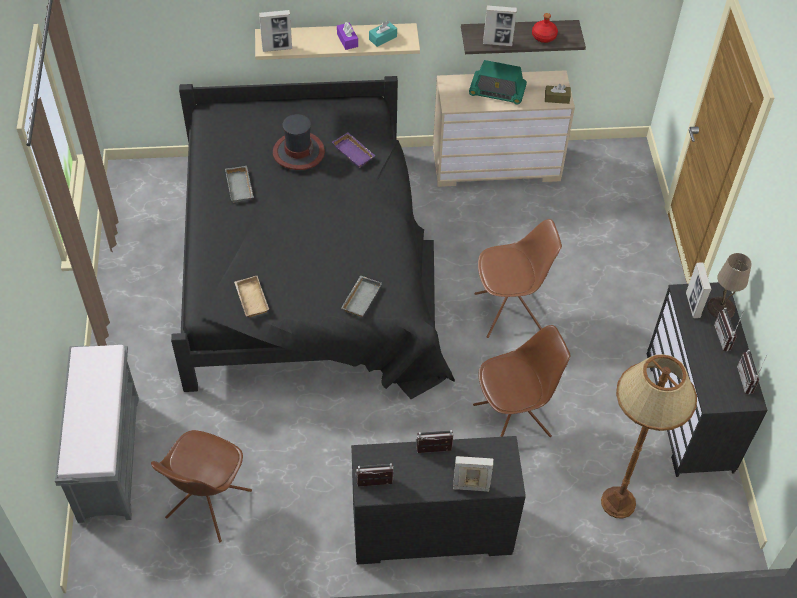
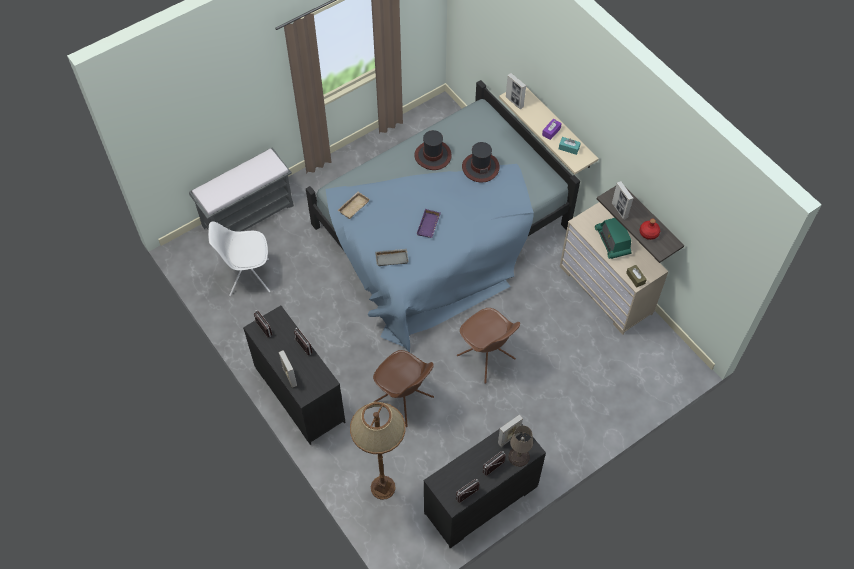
camera: 60 degrees right, 5 degrees up
(207, 505) = (248, 277): brown chair -> white chair
(241, 187) = (433, 156): grey tray -> hat
(308, 268) = (440, 234): black bed -> blue bed
(354, 152) = (503, 195): purple tray -> purple tray (429, 226)

